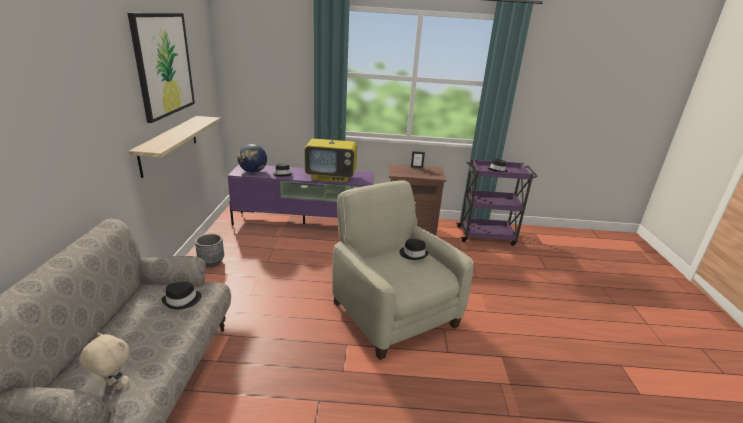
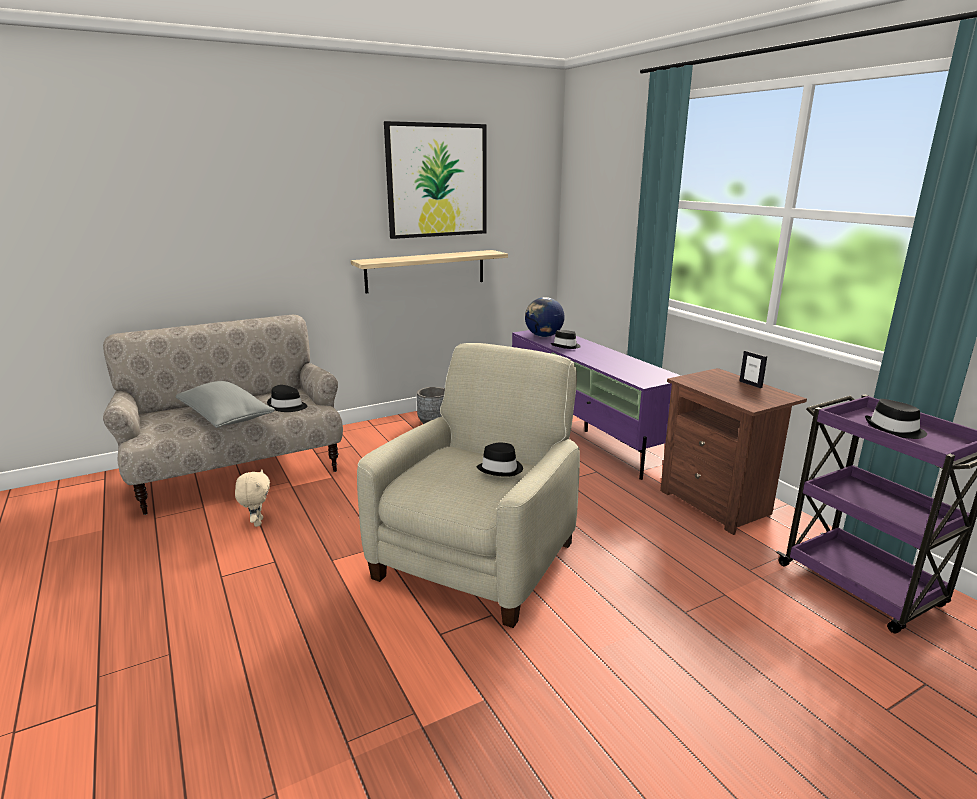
camera: 60 degrees right, 5 degrees down
(113, 386) = (163, 426): beige plush toy -> beige plush toy (257, 522)
(156, 340) = (226, 418): none -> grey pillow
(331, 177) = (615, 365): television -> none

